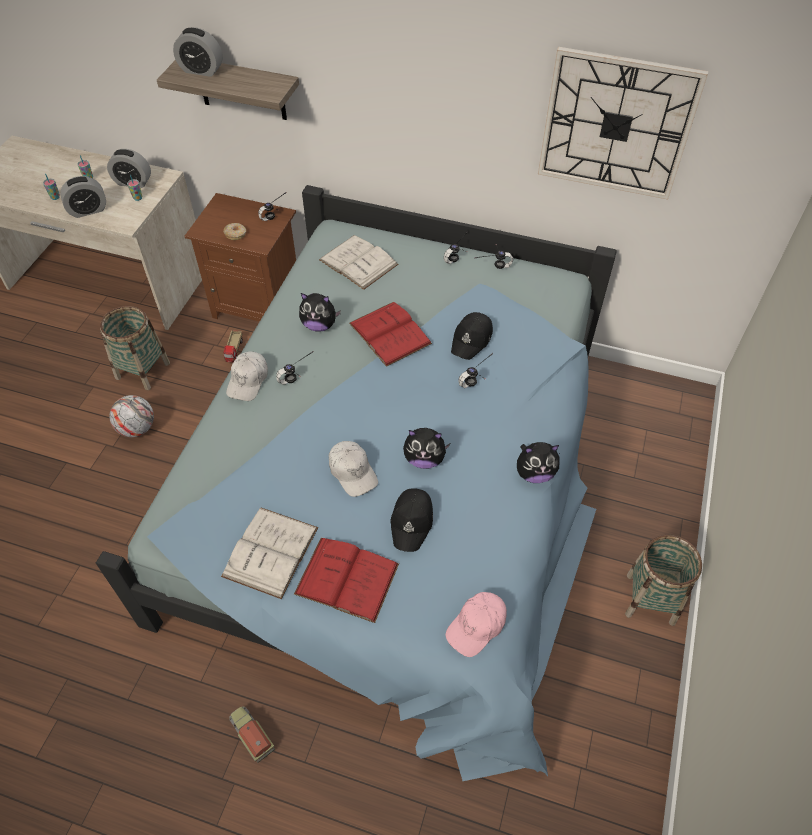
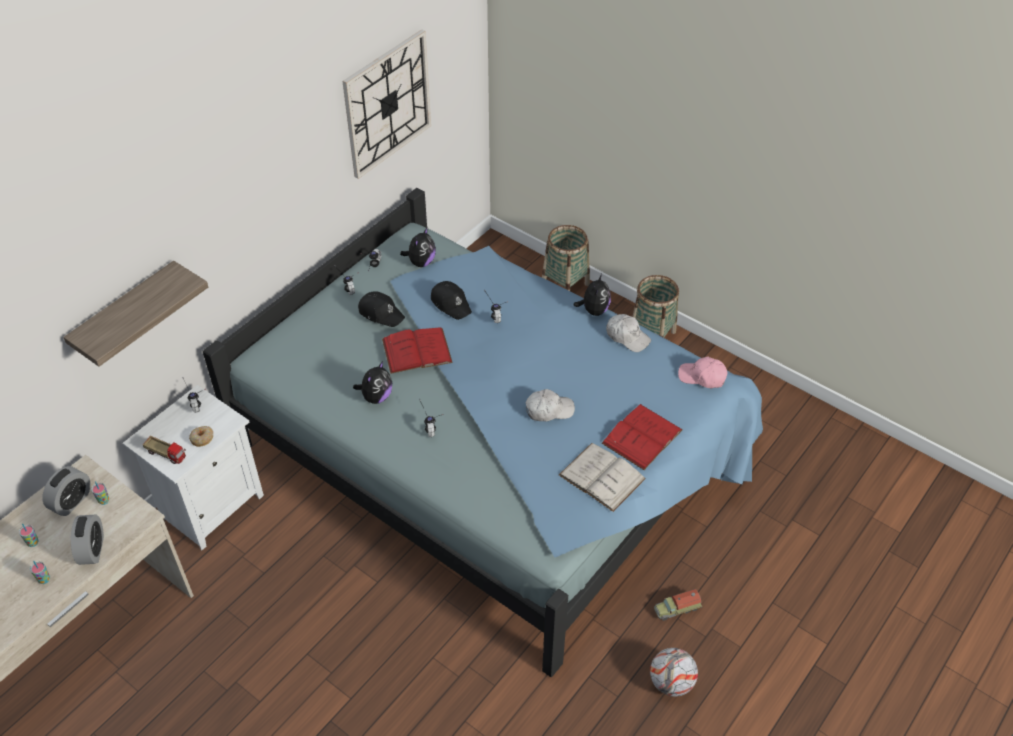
camera: 70 degrees left, 5 degrees down
(137, 428) = (319, 646): football -> football (671, 682)
(143, 370) = (240, 629): basket -> basket (565, 284)
(201, 70) = (107, 324): alarm clock -> none
(234, 351) = (262, 539): toy truck -> toy truck (167, 454)
(248, 380) = (415, 460): white cap -> white cap (627, 337)
(258, 305) = (210, 505): brown nightstand -> white nightstand
(358, 262) = (312, 351): white book -> none
(412, 522) = (608, 387): black cap -> black cap (381, 313)
(424, 459) = (555, 365): plush toy -> plush toy (421, 262)
(477, 626) = (702, 377): pink cap -> pink cap turned 135 degrees clockwise

